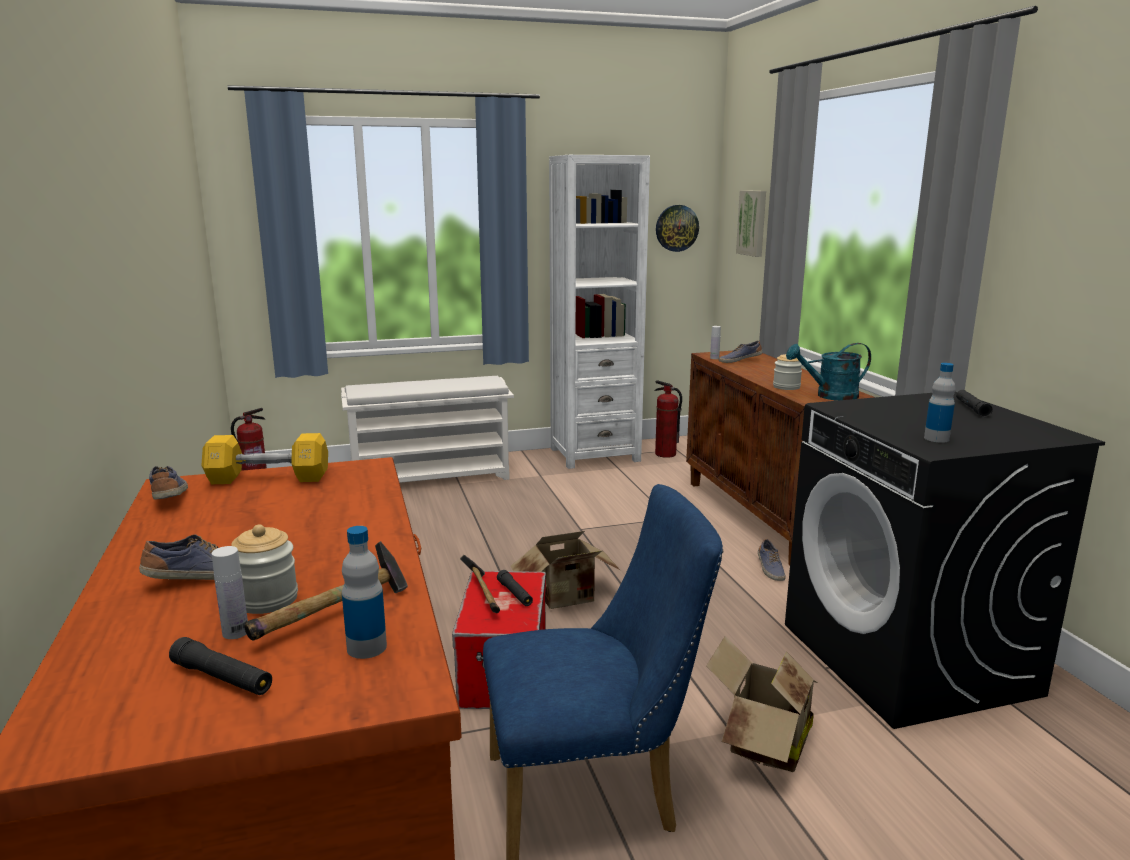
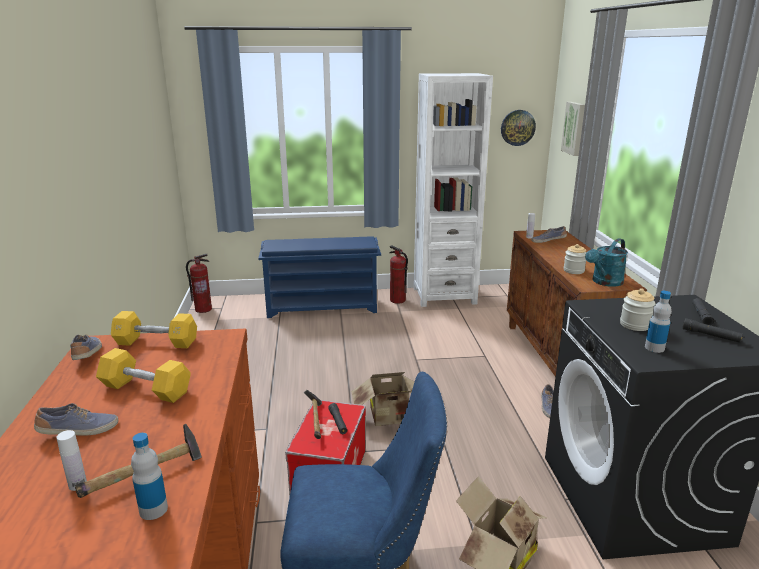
camera: 10 degrees right, 5 degrees up
(222, 678) = (53, 525): black flashlight -> black flashlight (711, 336)
(267, 600) = (109, 457): jar -> jar (635, 325)
(281, 526) = (146, 389): none -> yellow dumbbell
(432, 477) = (323, 307): white shoe rack -> blue shoe rack
(665, 454) = (497, 299): fire extinguisher -> fire extinguisher (397, 300)
(829, 396) = (604, 282): turquoise watering can -> turquoise watering can turned 45 degrees counterclockwise

